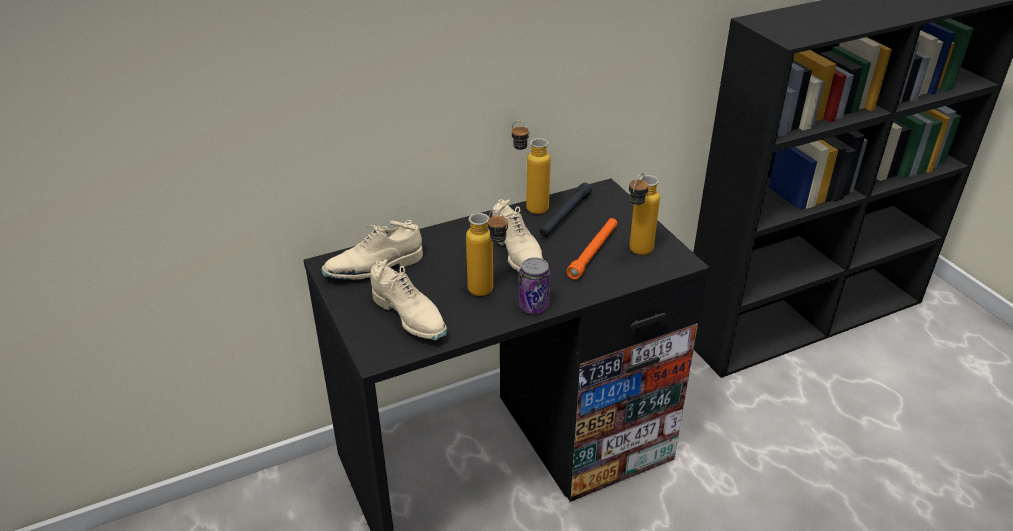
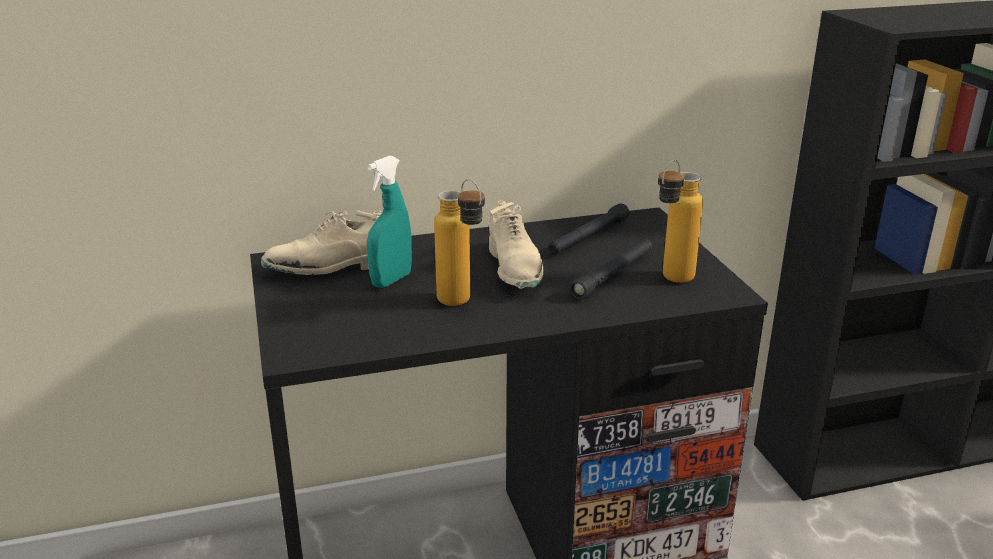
camera: 10 degrees right, 10 degrees down
(410, 317) = (352, 319): beige shoe -> none
(426, 275) = (391, 280): none -> turquoise spray bottle
(529, 206) = (546, 225): bottle -> none
(533, 306) = (516, 322): can -> none
(593, 252) = (613, 275): orange flashlight -> black flashlight

